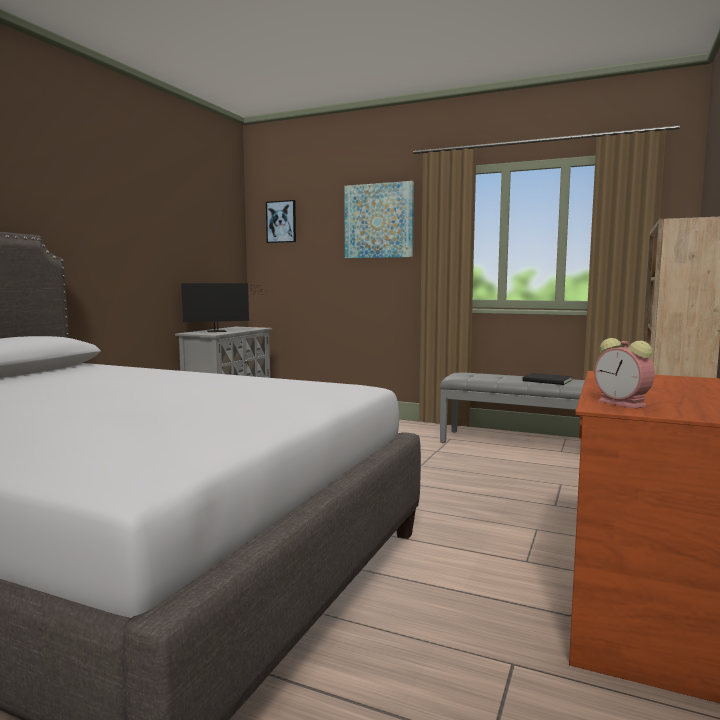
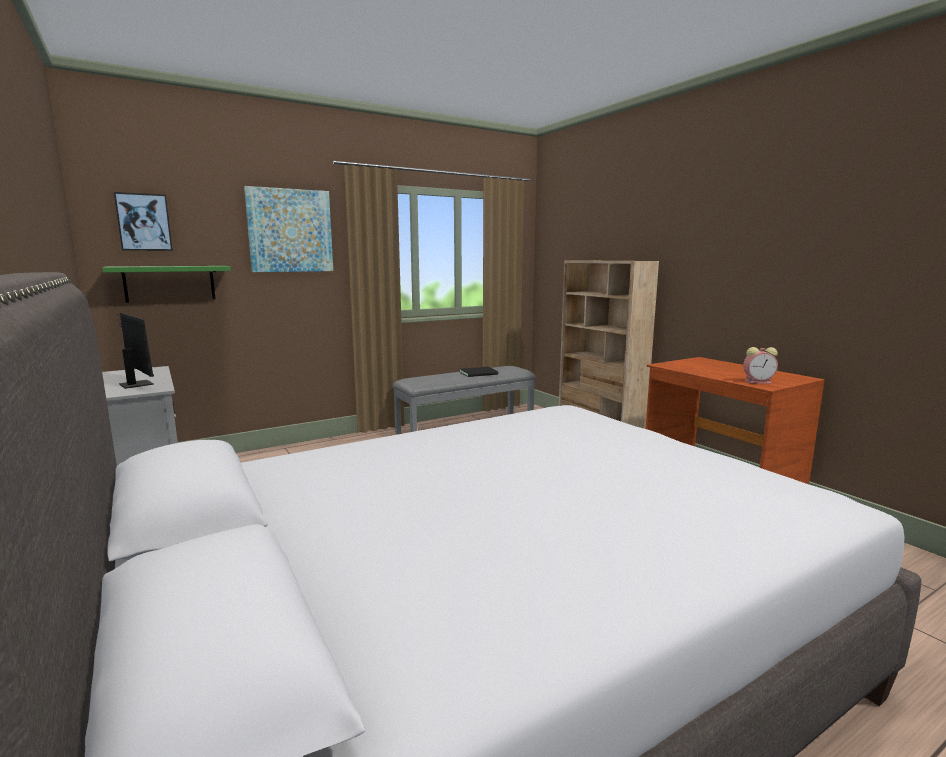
camera: 55 degrees left, 5 degrees up
(220, 331) = (136, 383): monitor -> monitor turned 60 degrees counterclockwise
(292, 267) = (170, 283): none -> green shelf

